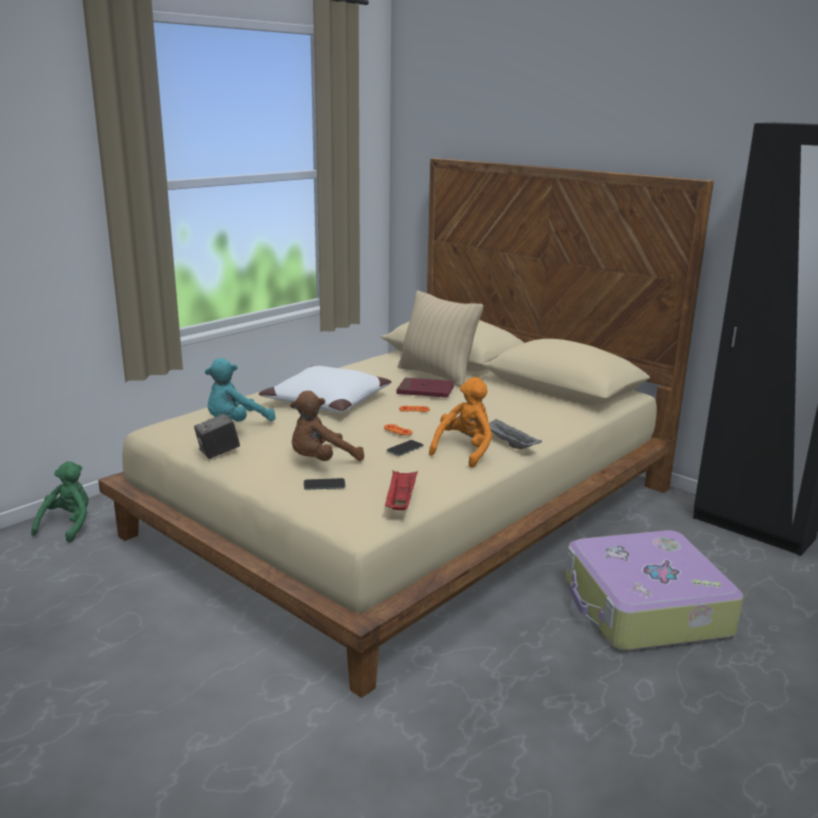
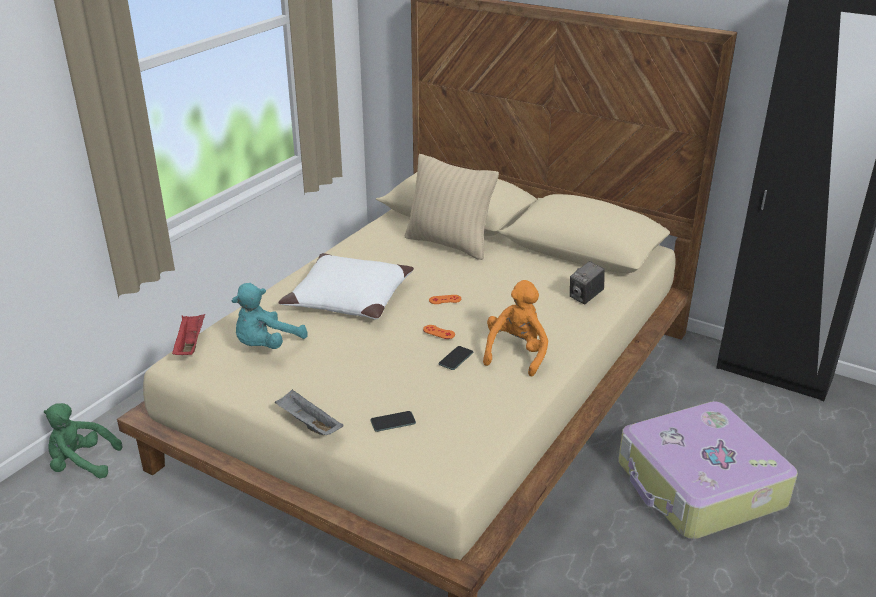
camera: 10 degrees left, 10 degrees up
(68, 526) = (82, 463): green plush toy -> green plush toy turned 90 degrees counterclockwise
(218, 453) = (263, 390): camera -> camera (585, 297)
(321, 461) = (376, 387): brown plush toy -> none
(400, 501) = (478, 434): red tray -> red tray (190, 344)
(425, 391) = (447, 271): red book -> none
(509, 444) = (556, 337): grey tray -> grey tray (308, 424)

